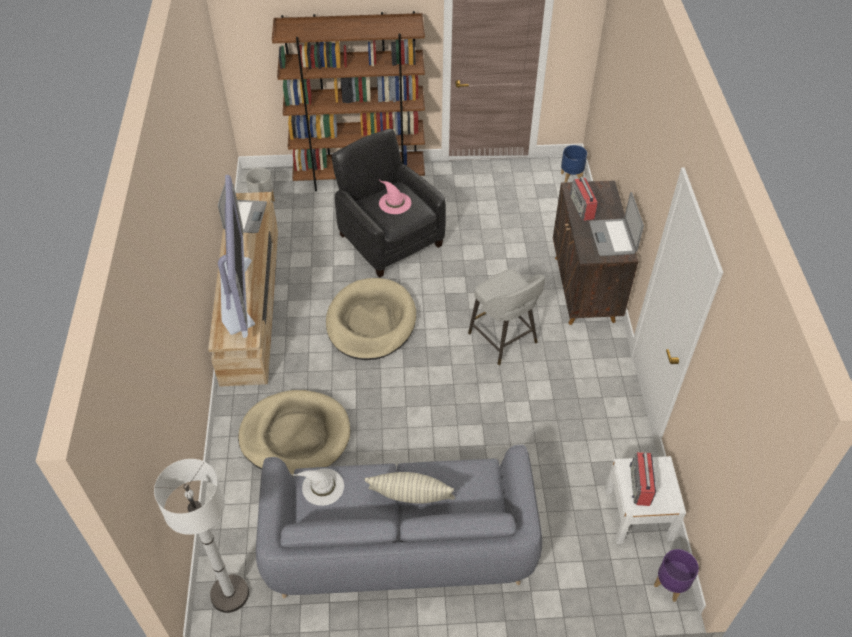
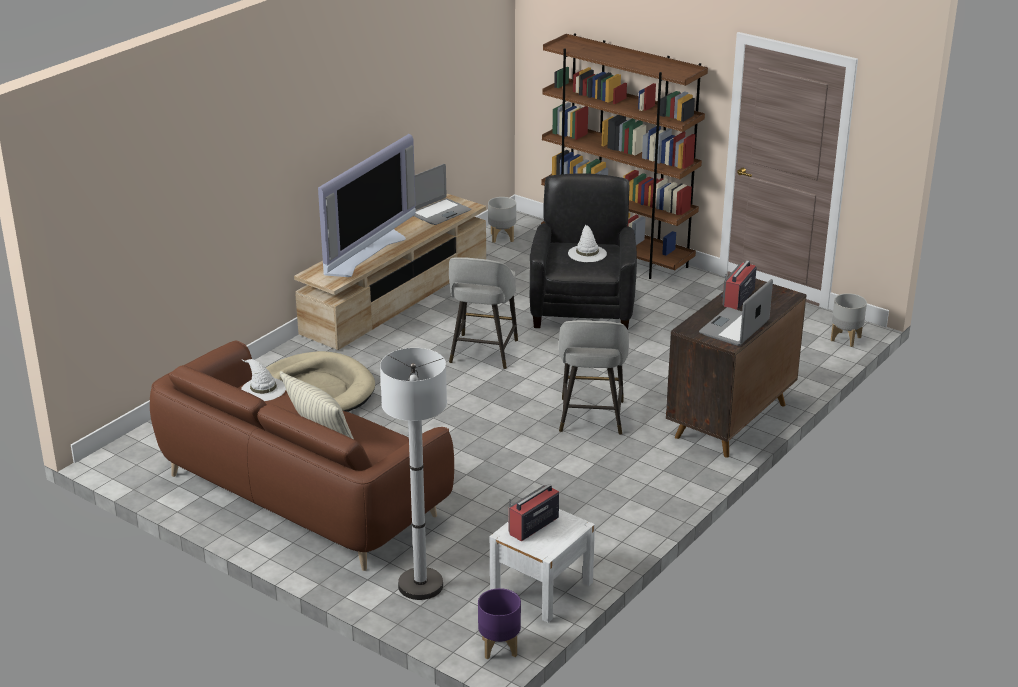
camera: 40 degrees right, 20 degrees down
(229, 594) = (138, 453): white floor lamp -> white floor lamp (420, 585)
(371, 322) = (483, 352): beige dog bed -> grey stool
(394, 202) = (587, 253): pink hat -> white hat
(400, 544) = (302, 494): grey sofa -> brown sofa
(571, 177) = (846, 339): blue planter -> grey planter

